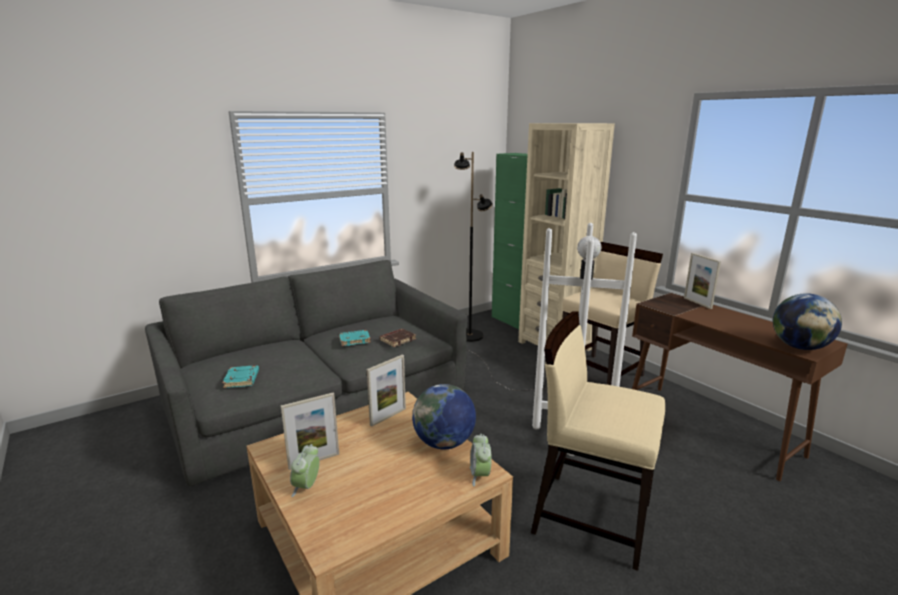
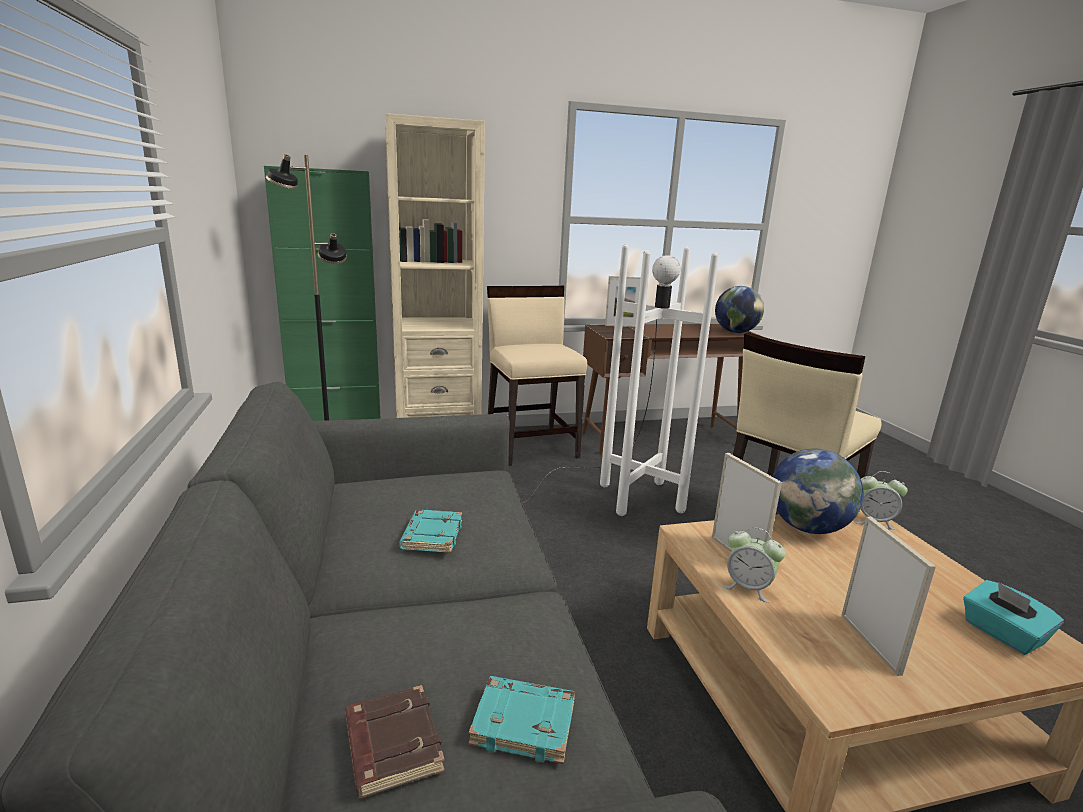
camera: 70 degrees left, 0 degrees up
(307, 487) = (943, 659): alarm clock -> alarm clock (748, 588)
(341, 518) = (1002, 634): none -> turquoise tissue box
(397, 340) = (470, 497): brown book -> brown book (391, 745)

